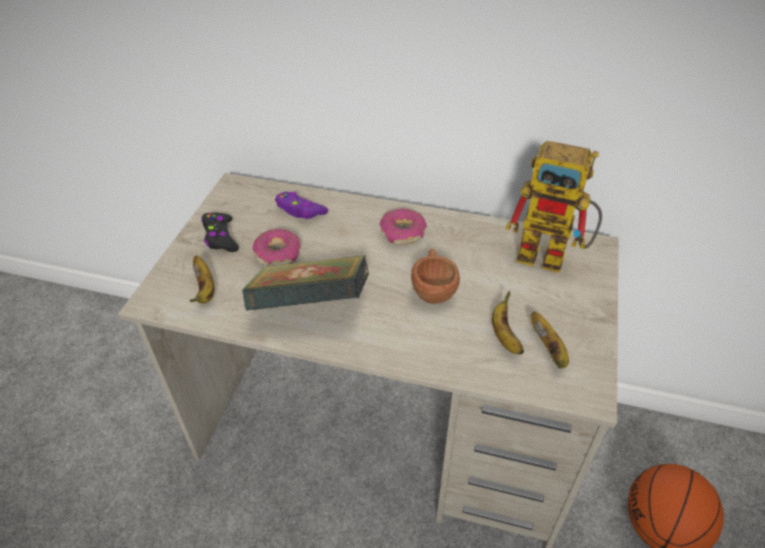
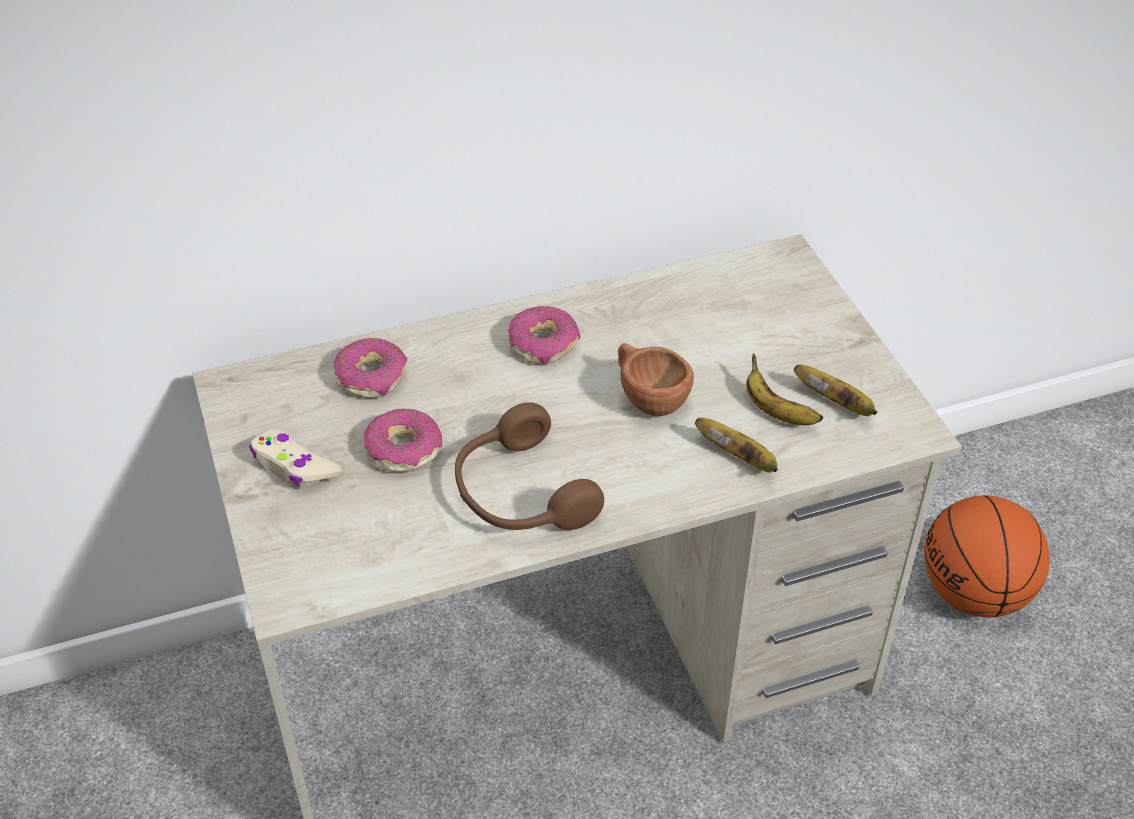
camera: 35 degrees left, 0 degrees up
(205, 289) = (350, 545): banana -> banana (739, 458)
(220, 237) = (294, 467): black game controller -> beige game controller
(300, 210) = (372, 377): purple game controller -> donut
(311, 307) = (519, 494): book -> brown headphones
(552, 256) = (749, 291): toy robot -> none

